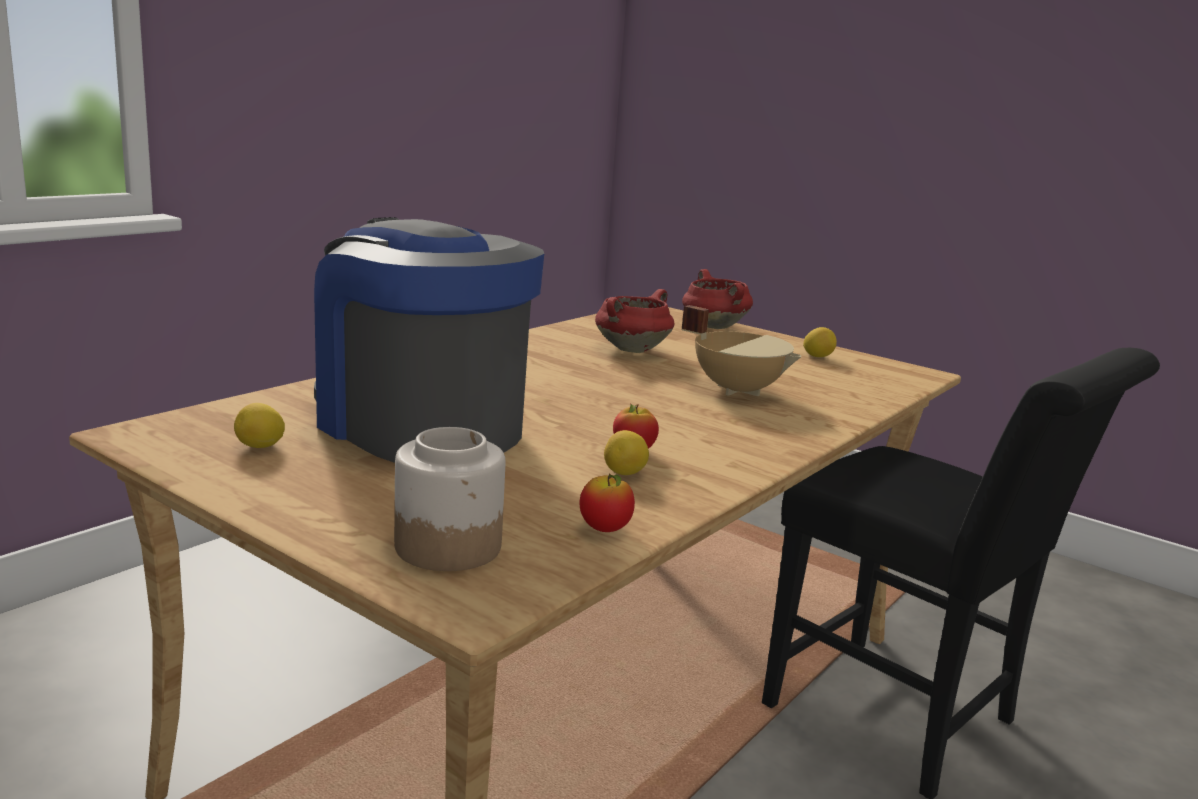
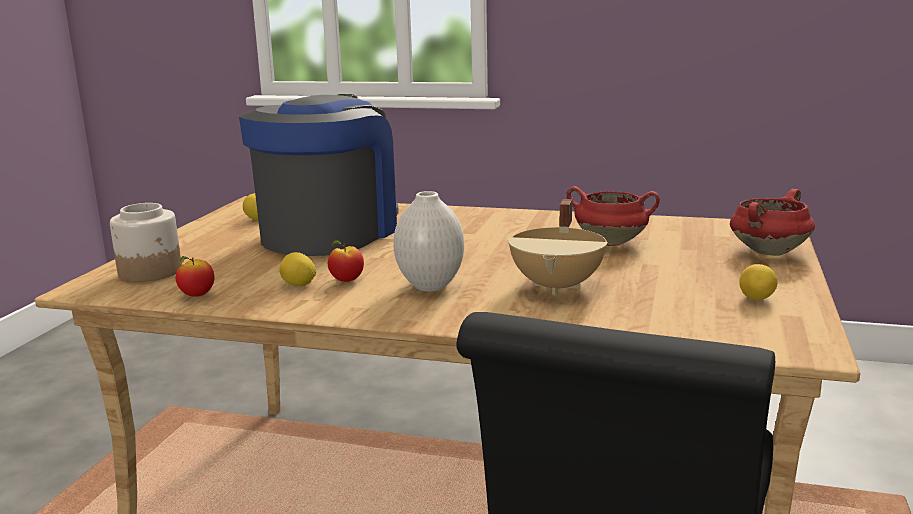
camera: 70 degrees right, 0 degrees up
(691, 425) = (431, 286): none -> white vase

